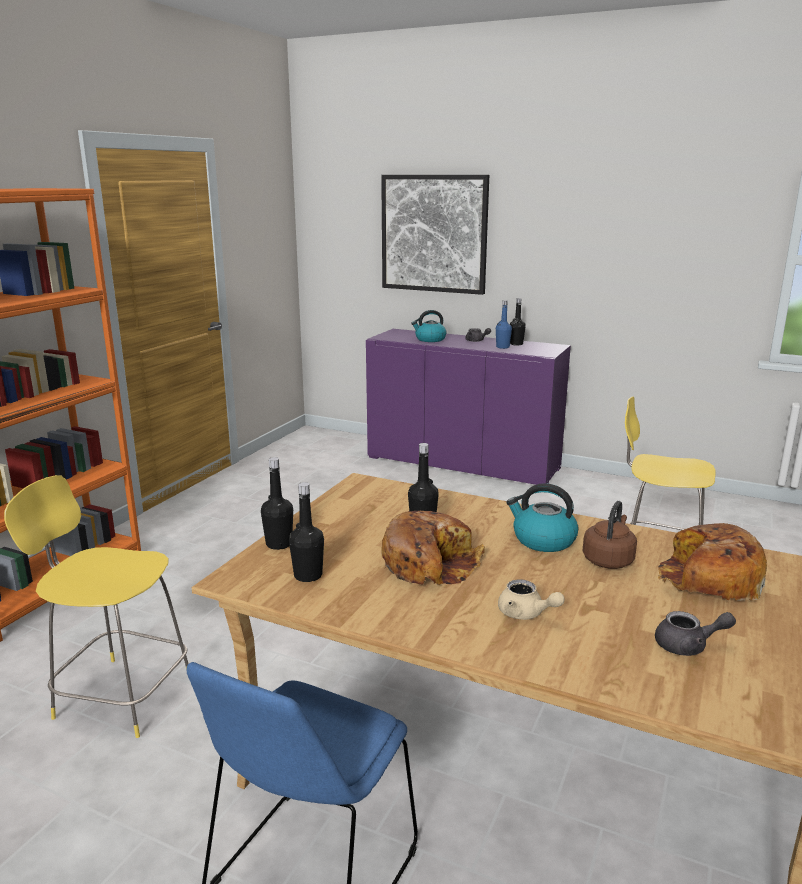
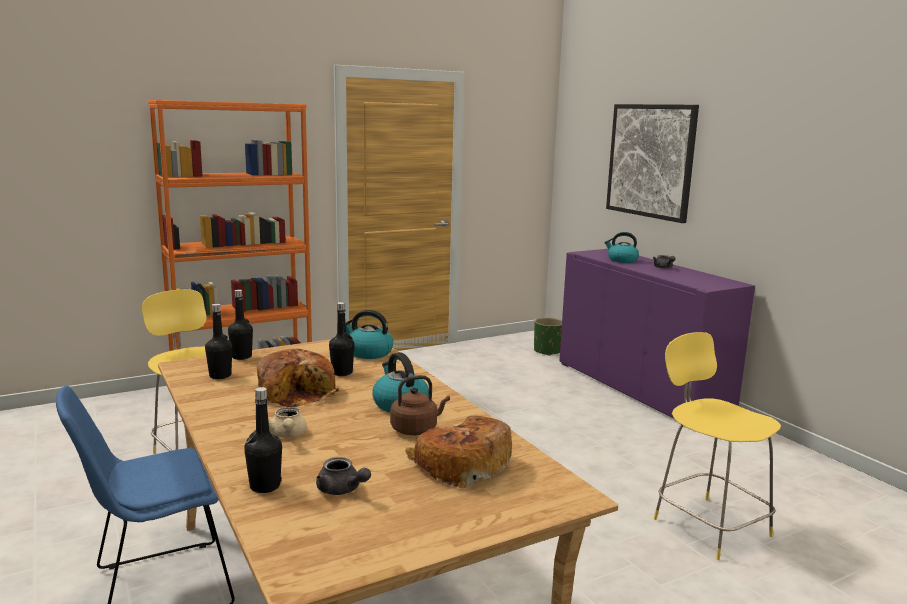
camera: 35 degrees right, 5 degrees down
(340, 448) = (547, 351): none -> green planter
(398, 495) = (368, 353): none -> kettle
(502, 347) = (676, 276): blue bottle -> none
(516, 344) = (697, 276): black bottle -> black bottle (265, 486)

